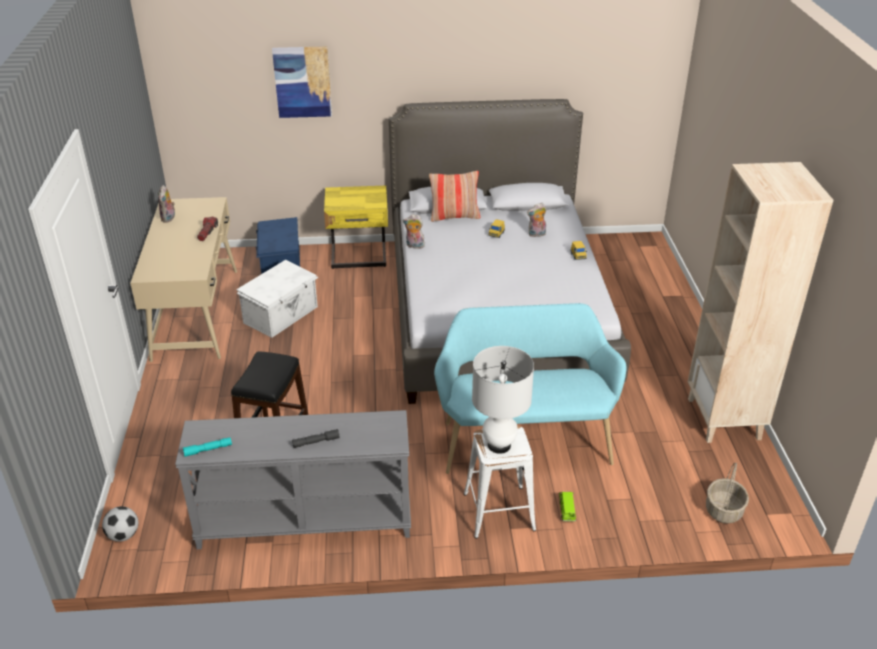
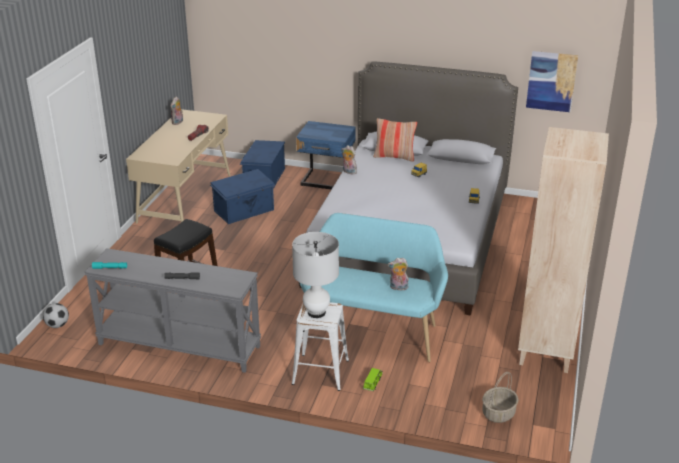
camera: 20 degrees right, 5 degrees down
(282, 315) = (244, 210): white storage box -> blue storage box
(302, 82) = (297, 34): picture -> picture (551, 81)
(359, 258) = (326, 182): yellow nightstand -> blue nightstand
(536, 234) = (451, 180): plush toy -> plush toy (398, 288)

